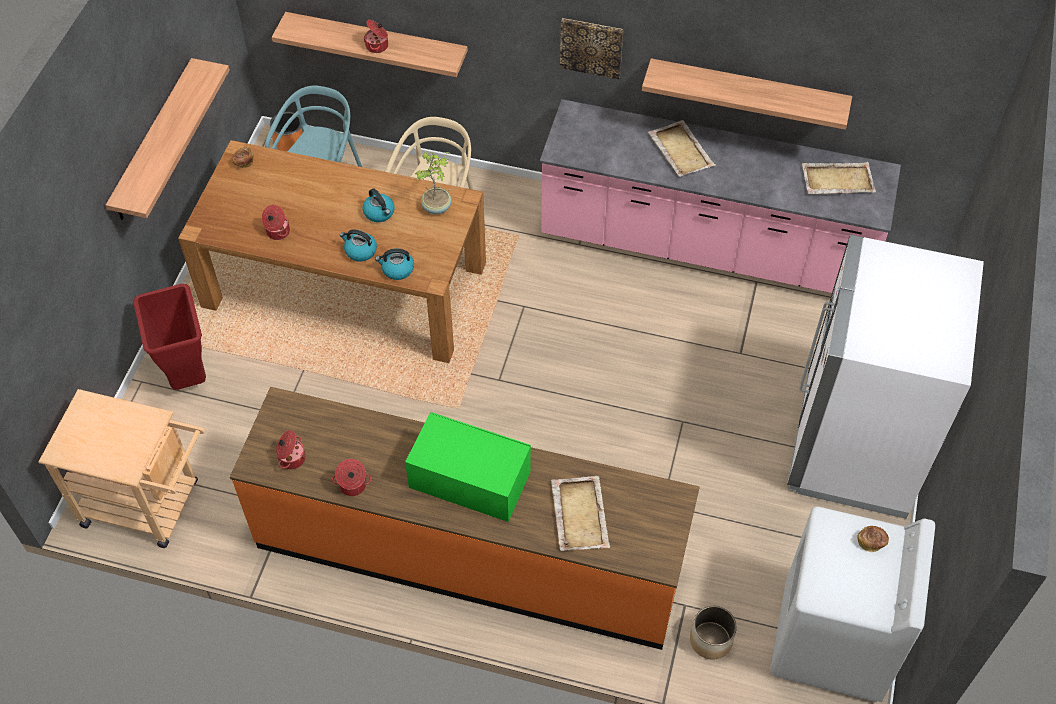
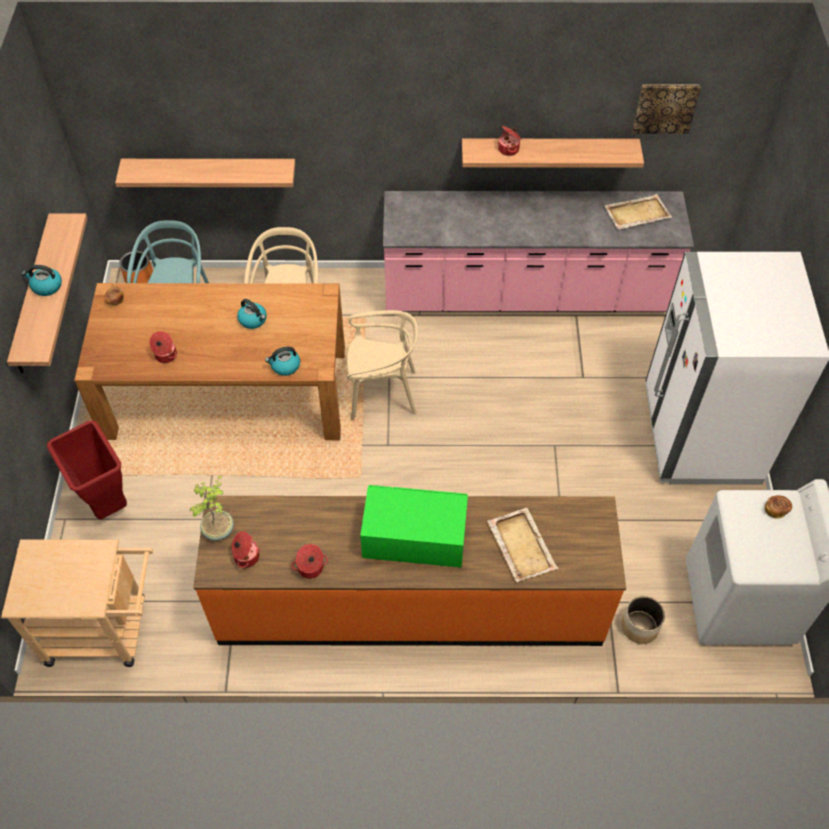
camera: 15 degrees left, 0 degrees up
(360, 251) = (246, 357): kettle -> kettle (46, 286)
(377, 46) = (215, 173): cooking pot -> cooking pot (509, 149)
(437, 207) = (303, 305): potted plant -> potted plant (219, 530)
(510, 322) = (382, 393): none -> beige chair
(591, 47) = (408, 138): picture -> picture (665, 107)
(680, 150) = (499, 214): beige tray -> none

